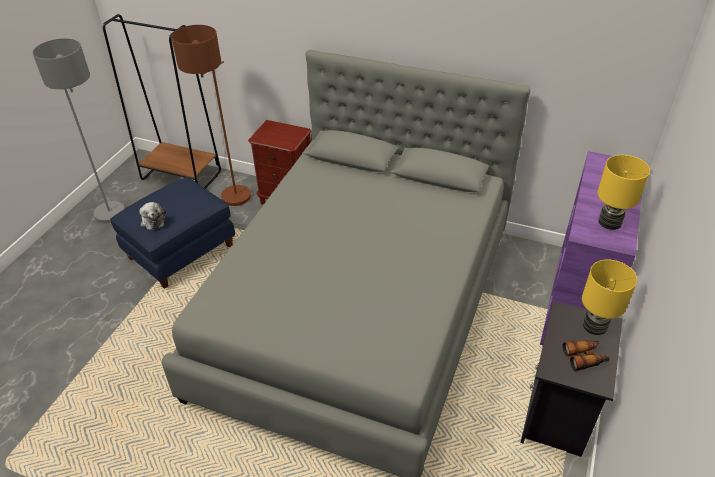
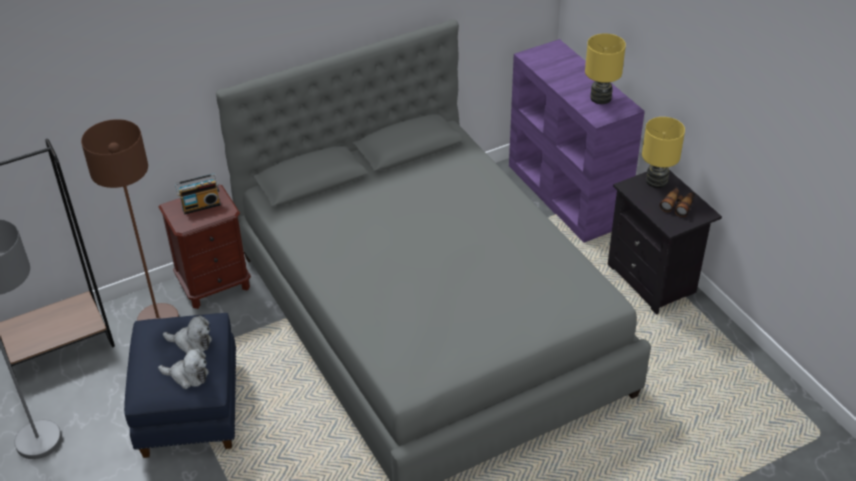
camera: 50 degrees left, 0 degrees up
(181, 205) = (191, 343): none -> plush toy
(282, 133) = (201, 205): none -> radio

